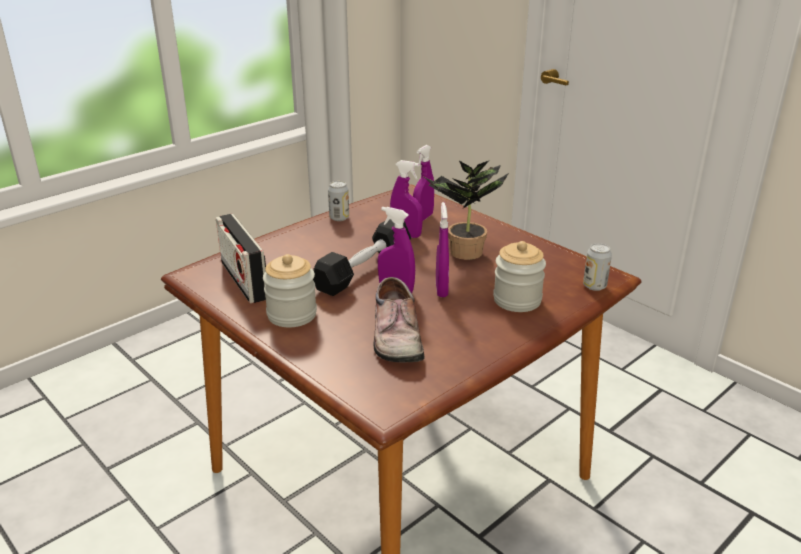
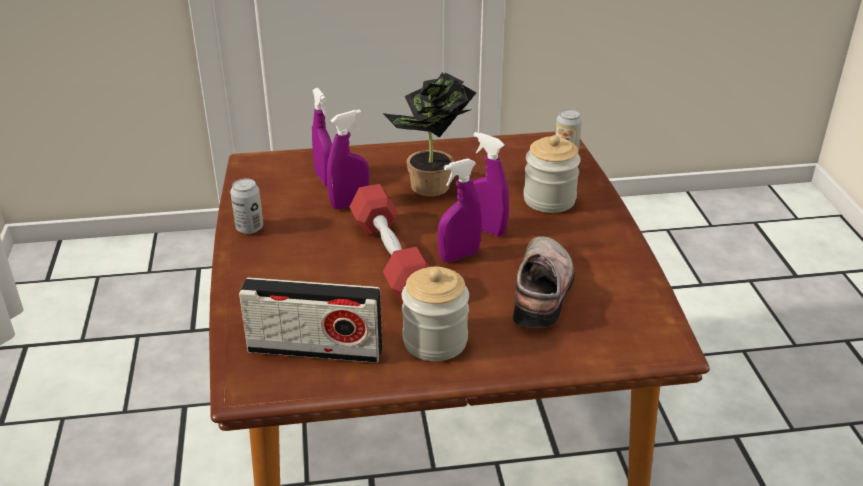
camera: 55 degrees left, 5 degrees up
(363, 269) = (391, 258): black dumbbell -> red dumbbell
(394, 336) = (544, 291): shoe -> shoe turned 105 degrees counterclockwise

